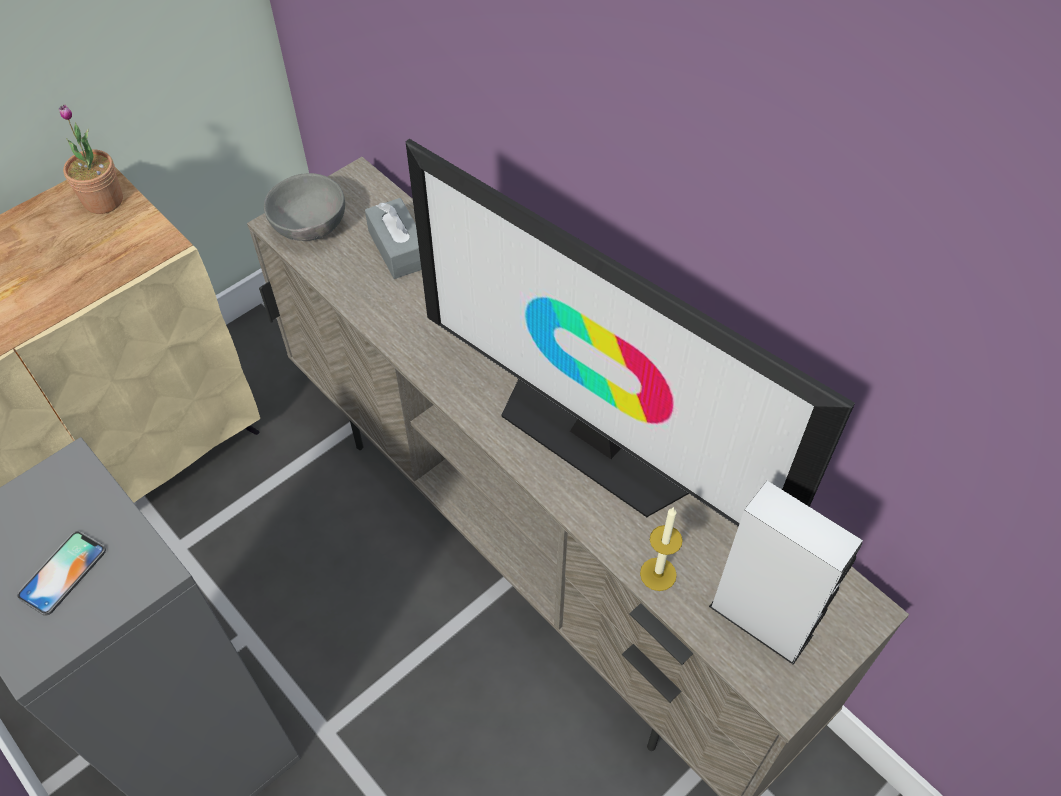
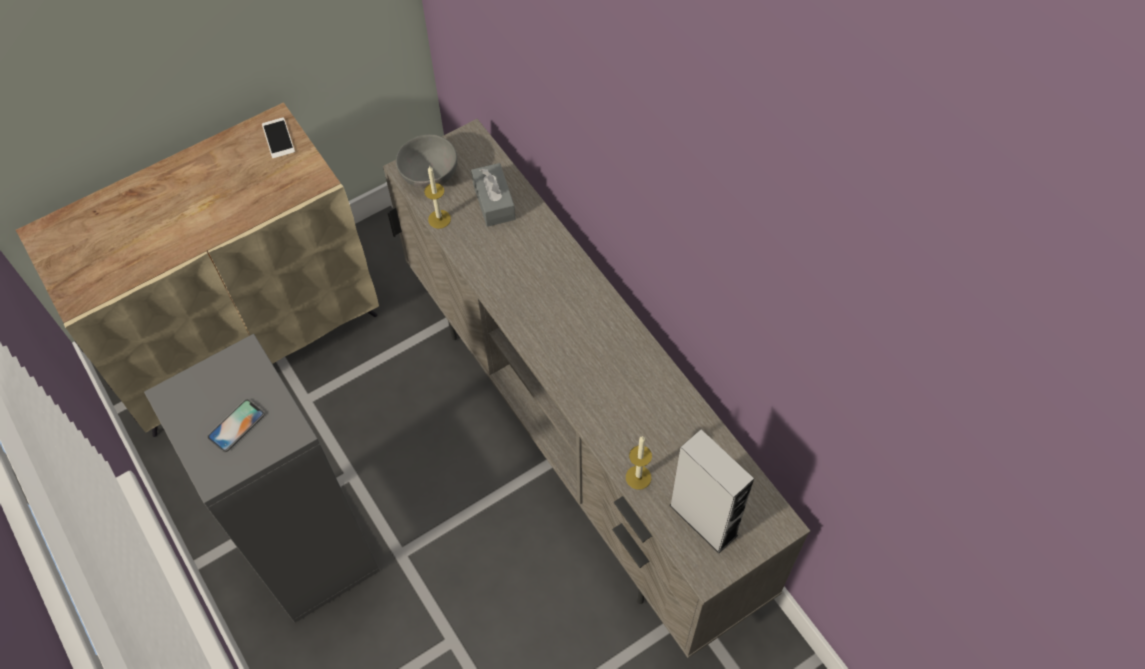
camera: 10 degrees right, 5 degrees up
(103, 201) = (278, 138): potted plant -> phone
(330, 277) = (439, 219): none -> candle
(596, 440) = (614, 373): television -> none

